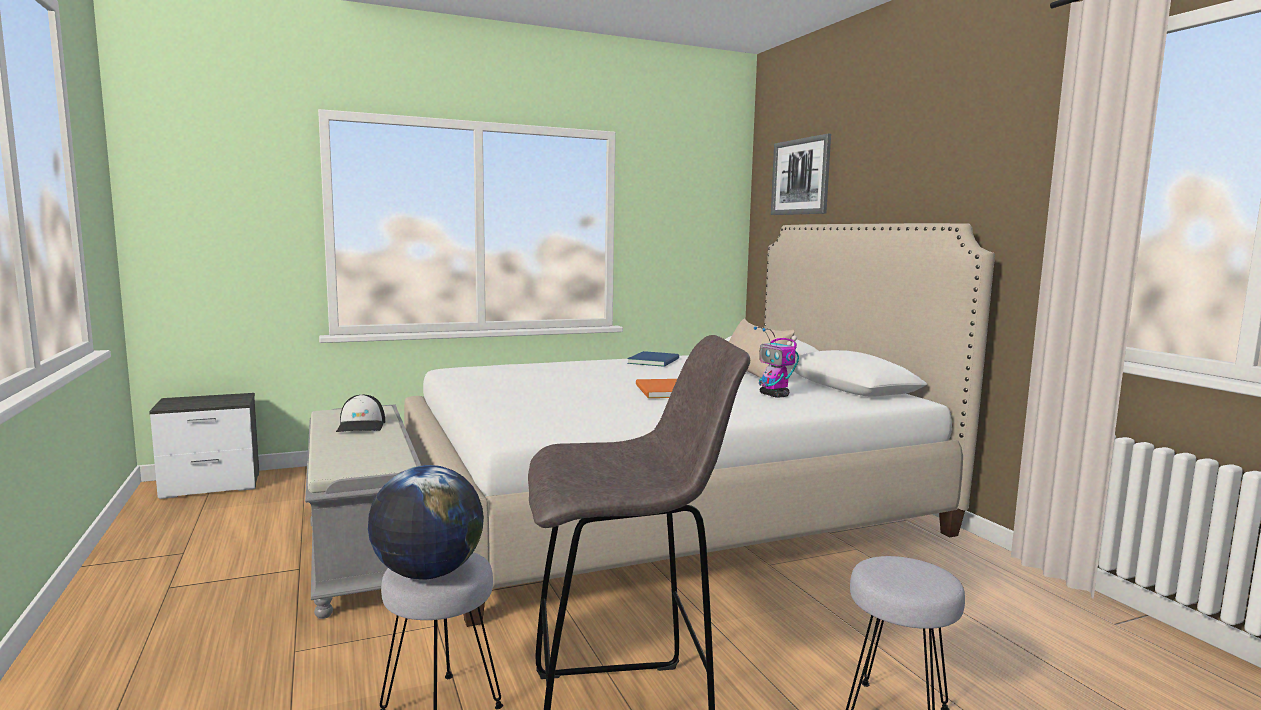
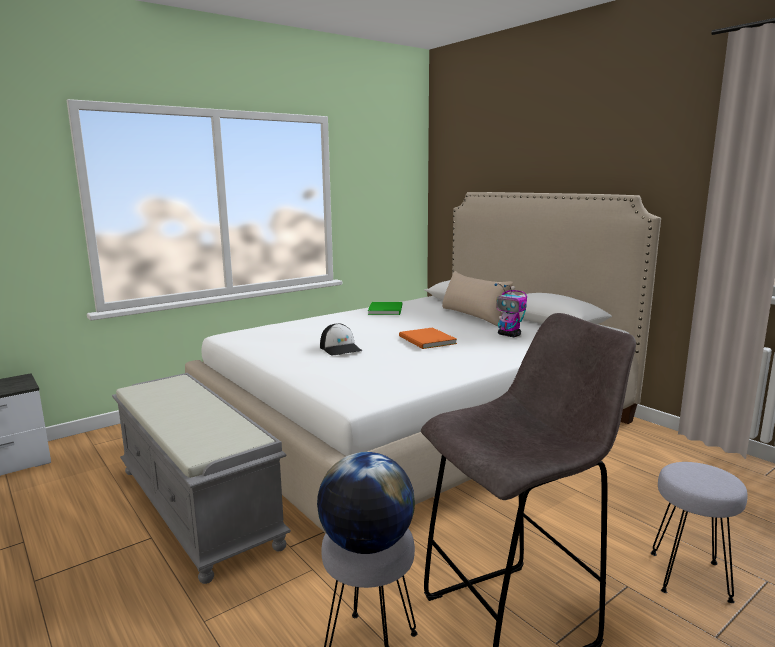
camera: 15 degrees left, 5 degrees up
(362, 426) = (180, 400): cap -> cap (341, 348)
(655, 361) = (386, 309): blue book -> green book
(800, 177) = (477, 153): picture -> none

